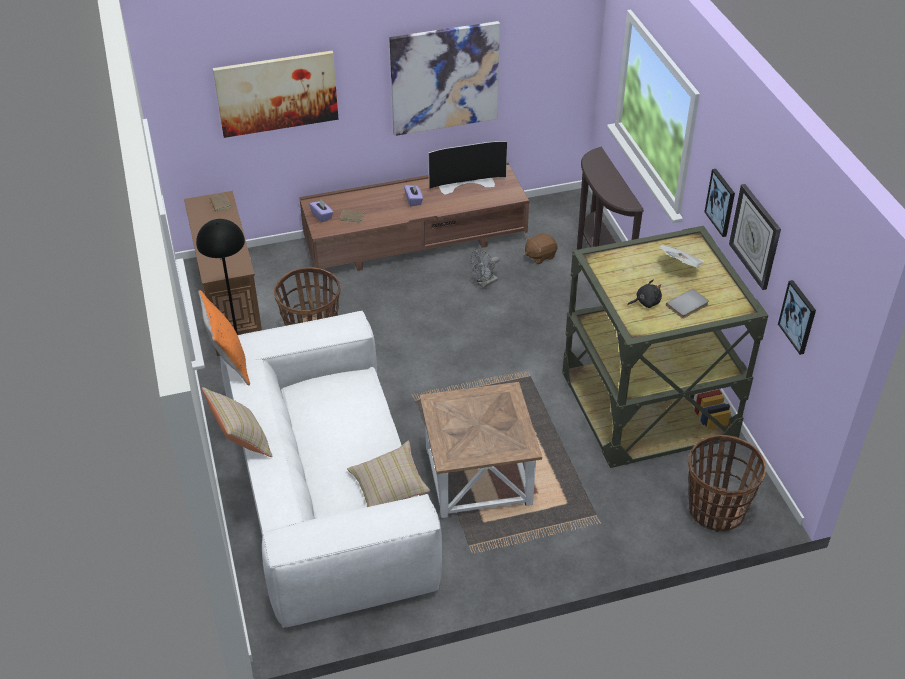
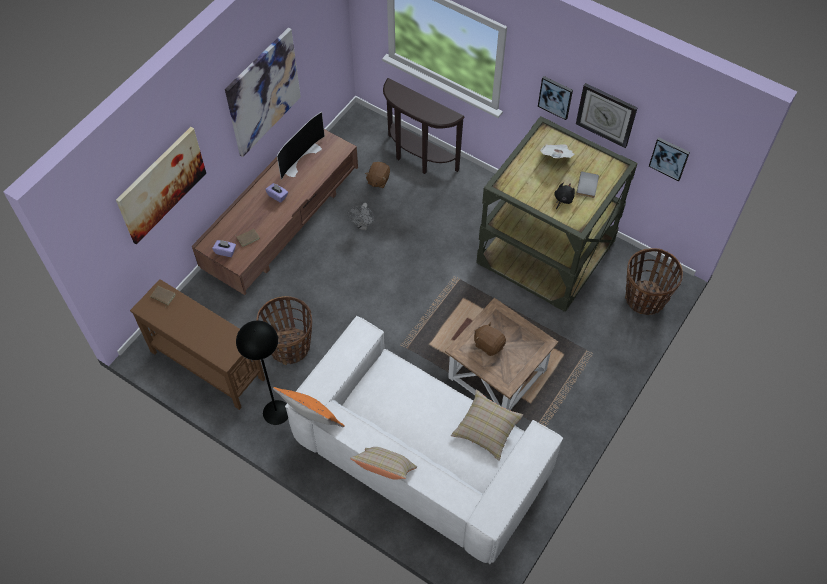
camera: 40 degrees left, 15 degrees up
(467, 415) = (489, 344): none -> brown plush toy

